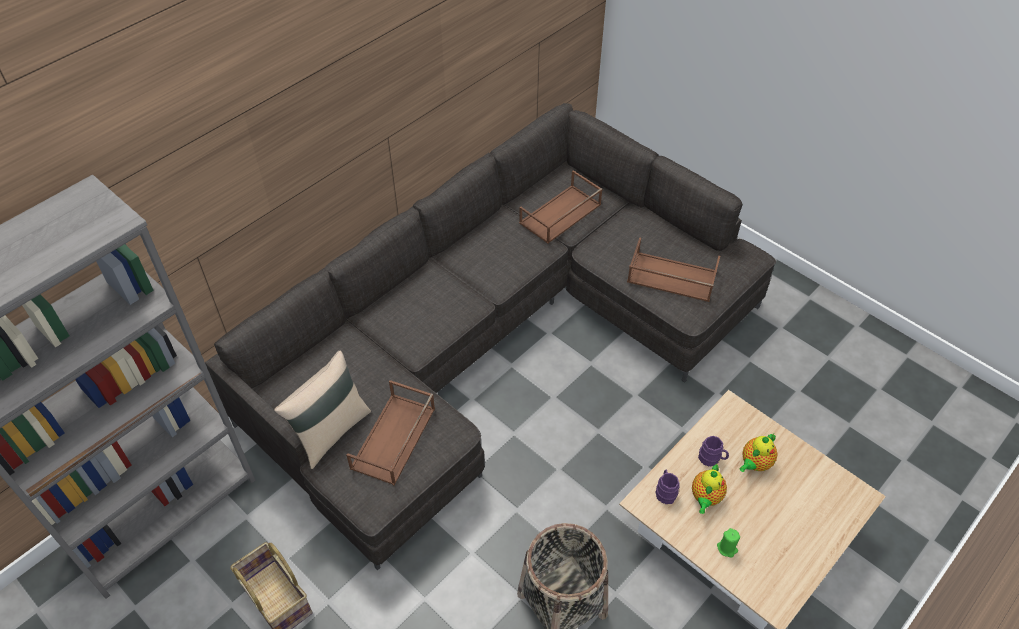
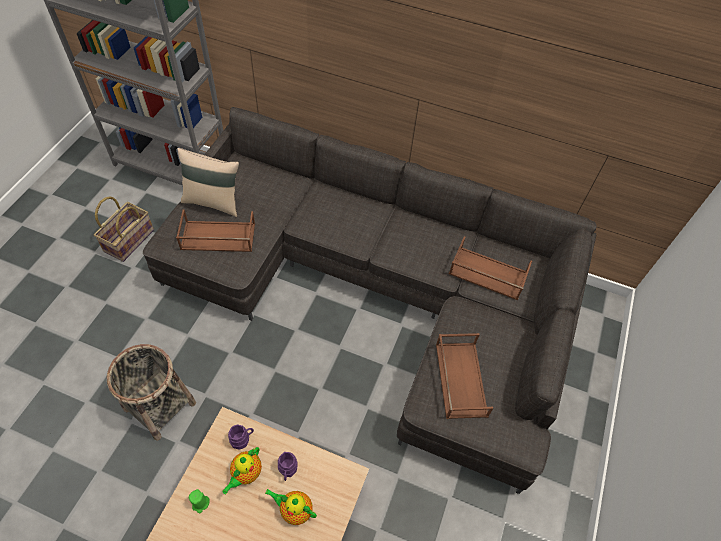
camera: 65 degrees right, 5 degrees up
(705, 498) = (245, 474): teapot -> teapot turned 60 degrees counterclockwise

